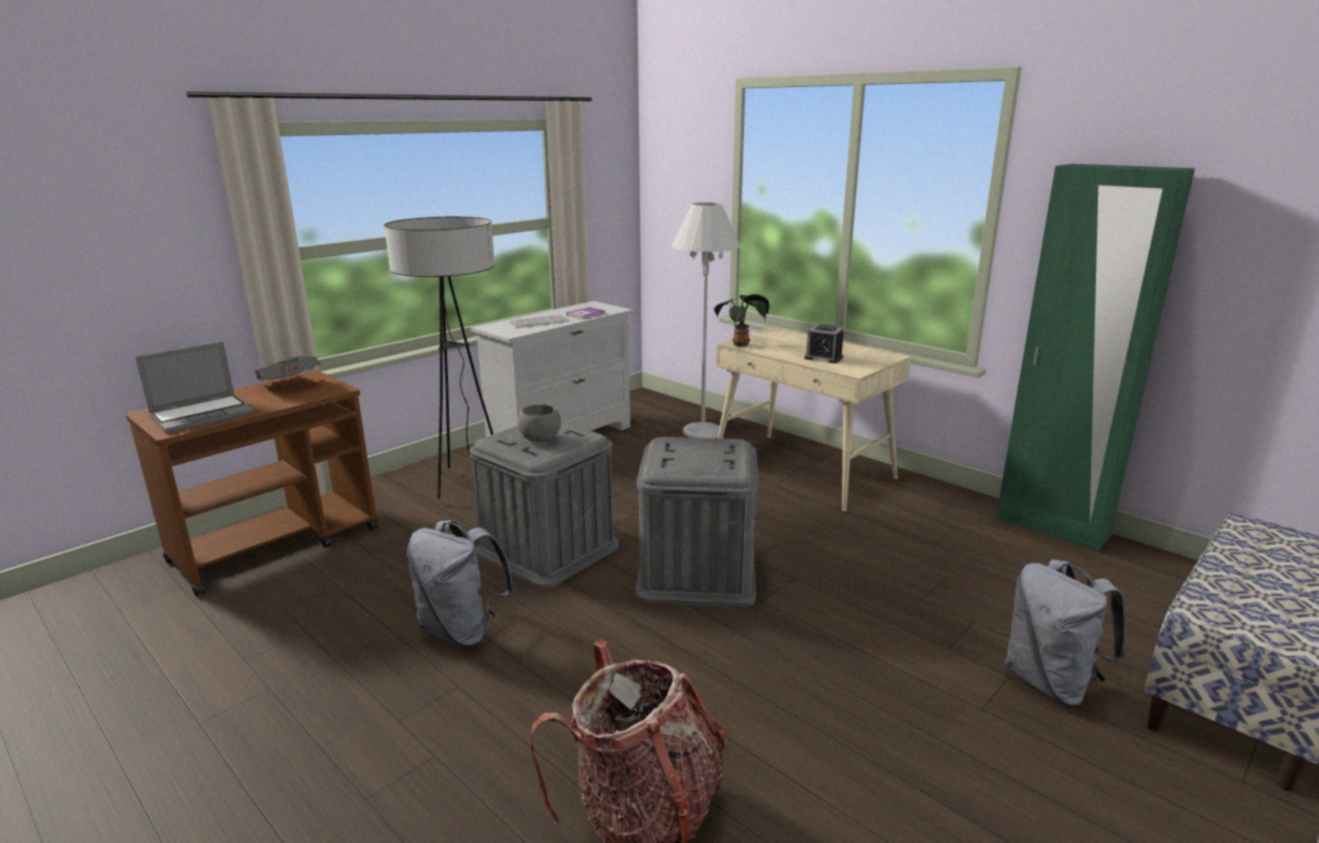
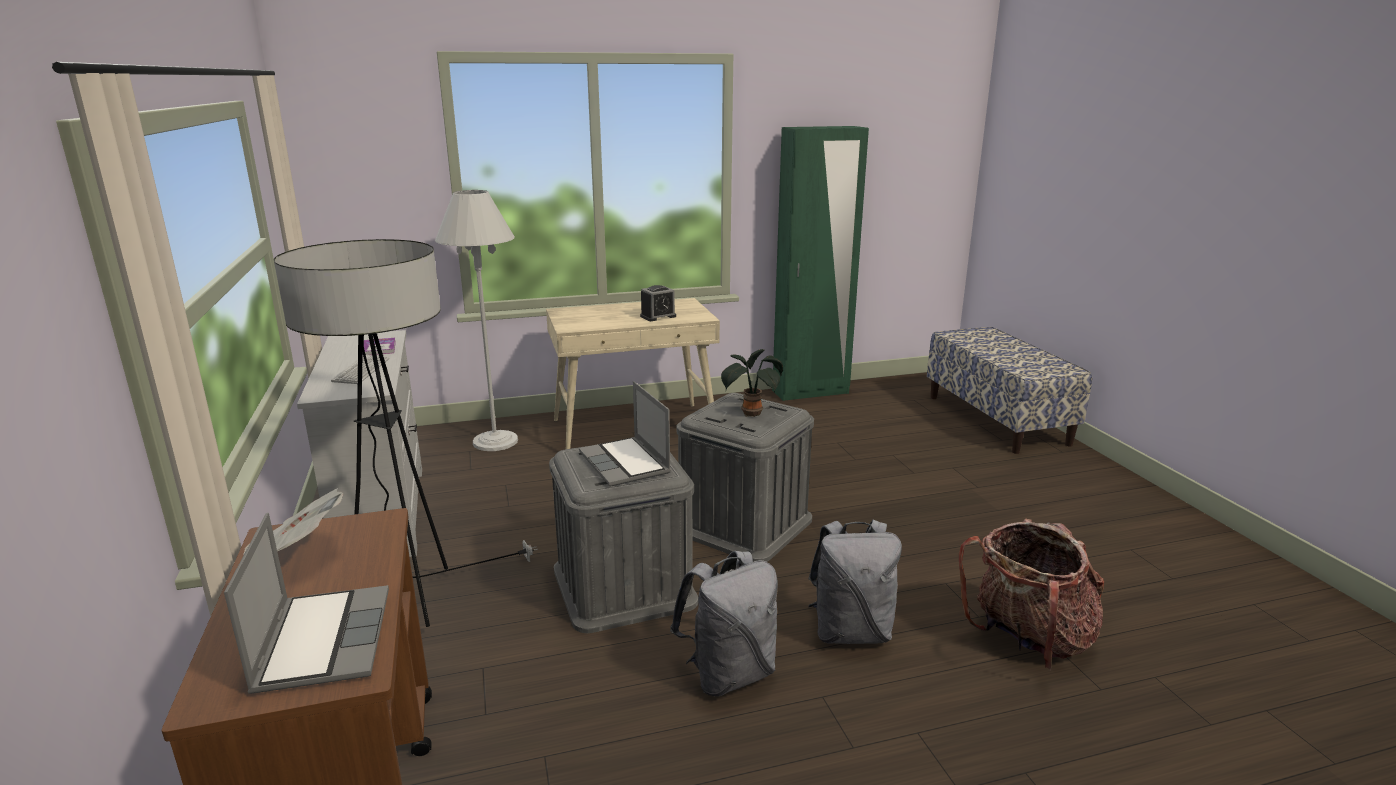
camera: 60 degrees left, 0 degrees up
(540, 439) = (626, 464): grey bowl -> laptop
(742, 345) = (577, 327): potted plant -> potted plant (751, 413)
(1051, 683) = (965, 459): grey backpack -> grey backpack (851, 632)

